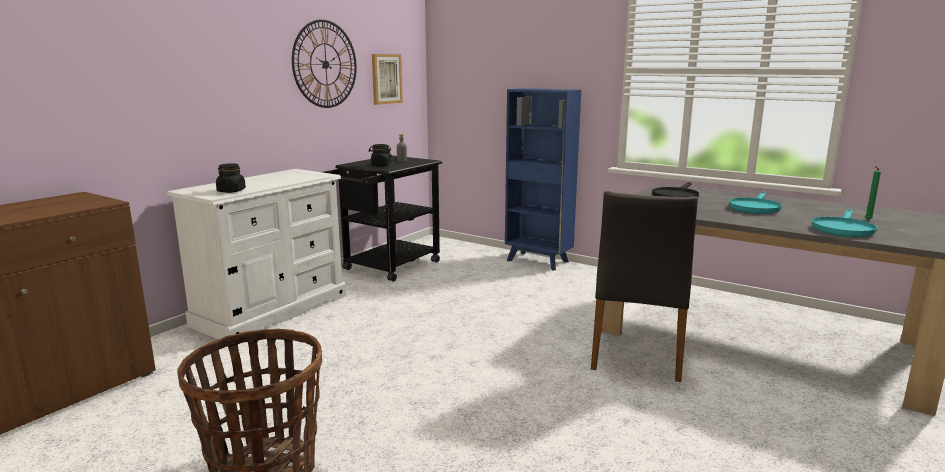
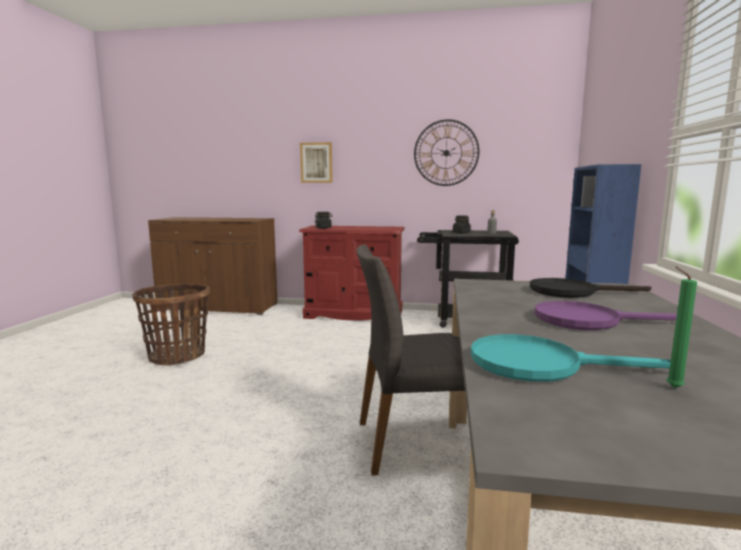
camera: 65 degrees right, 5 degrees down
(272, 310) = (354, 314): white dresser -> red dresser
(386, 79) = (515, 165): picture -> picture (316, 162)
(754, 207) = (588, 321): turquoise frying pan -> purple frying pan

